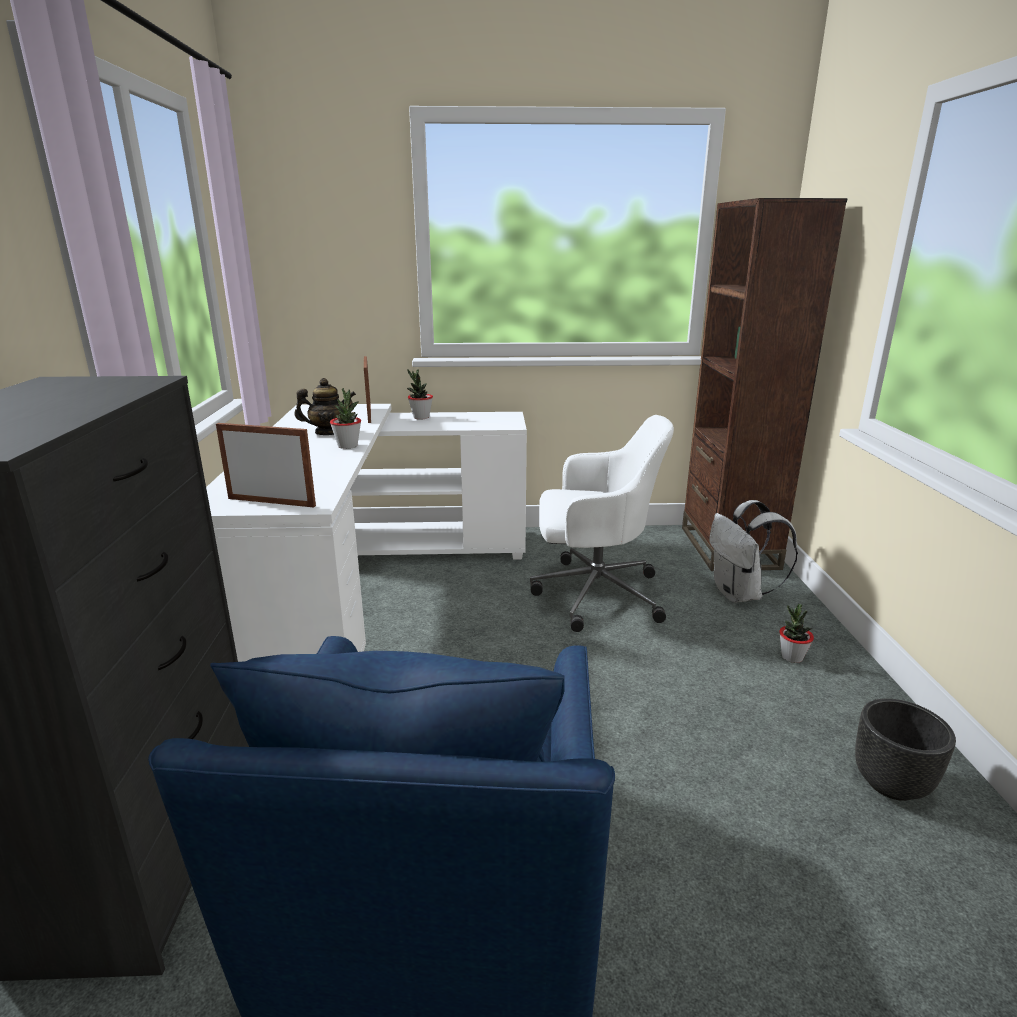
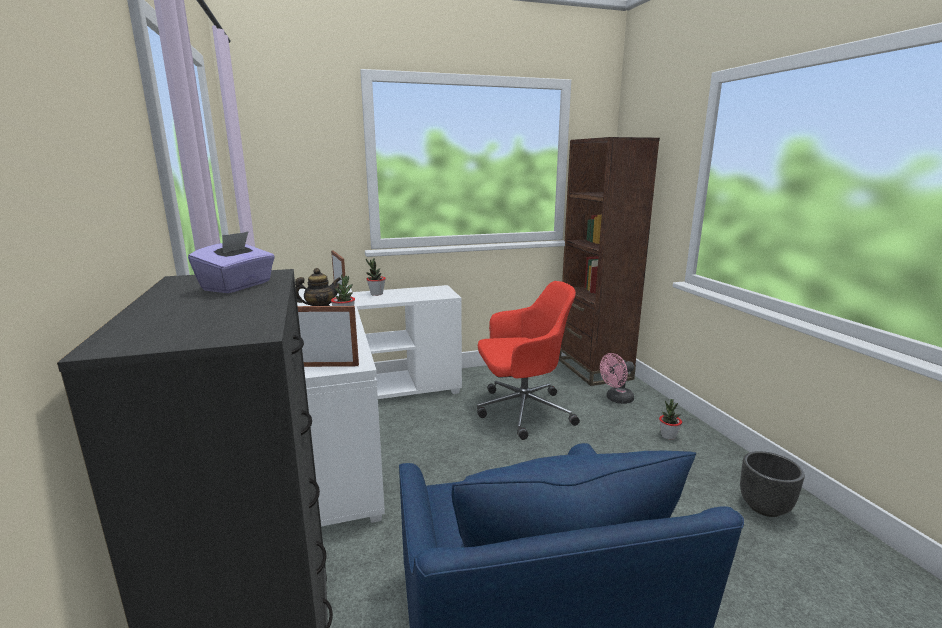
camera: 15 degrees left, 5 degrees down
(86, 393) = (238, 286): none -> purple tissue box
(593, 594) = (521, 411): white office chair -> red office chair
(740, 595) = (616, 399): white backpack -> pink fan

